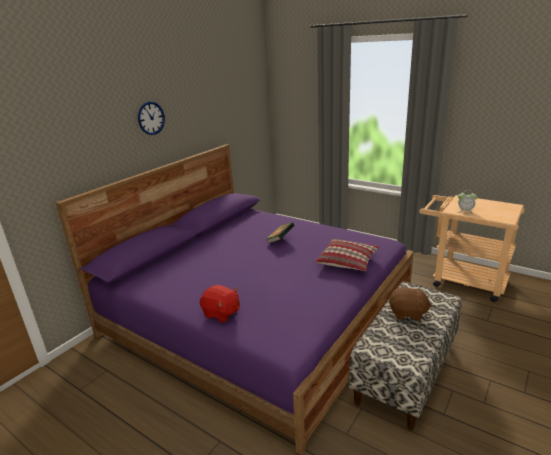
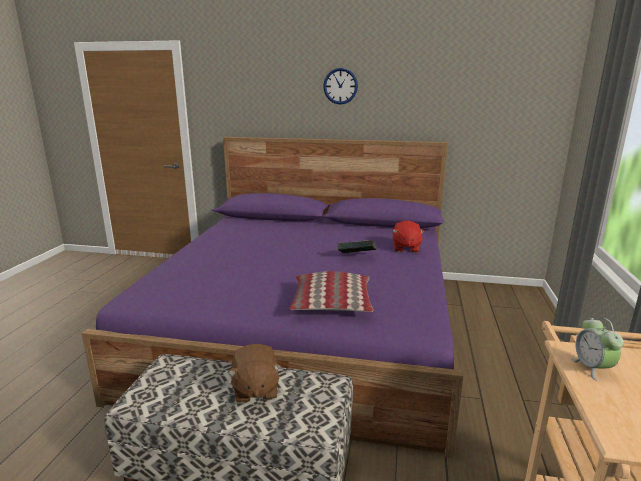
camera: 65 degrees right, 5 degrees down
(221, 313) = (185, 260): red plush toy -> red plush toy (406, 248)

